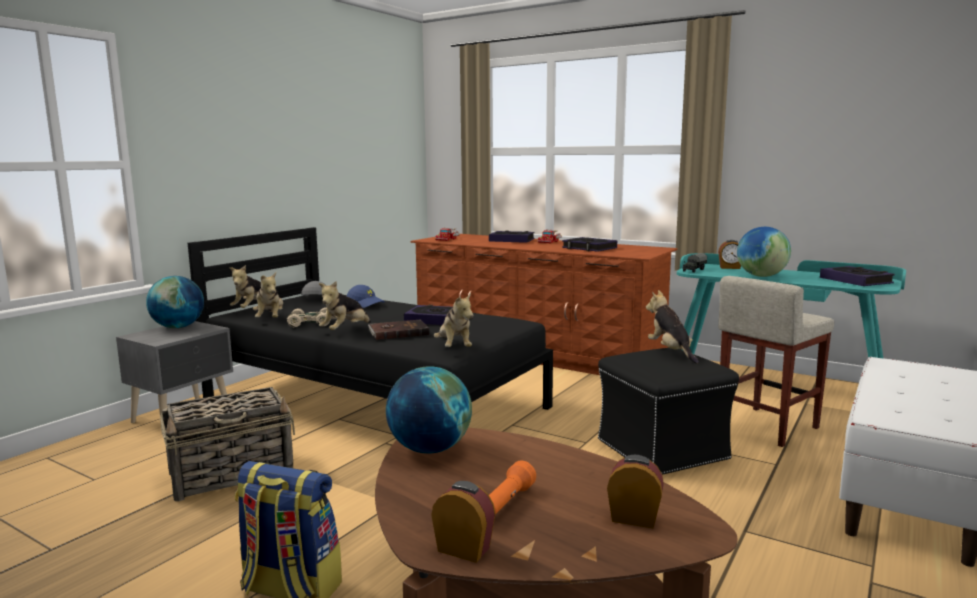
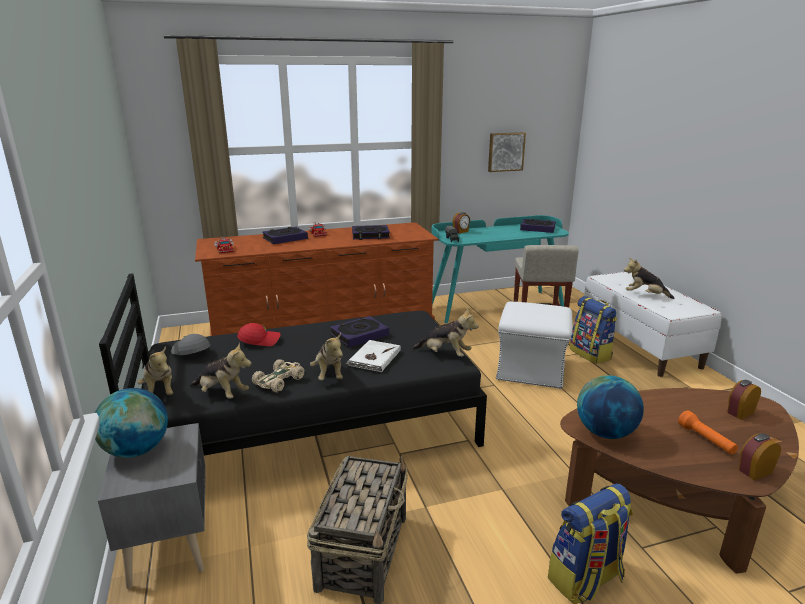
camera: 50 degrees left, 10 degrees up
(366, 303) = (259, 340): blue cap -> red cap
(398, 332) = (374, 358): brown book -> white book
(663, 450) = (532, 370): black ottoman -> white ottoman
(671, 352) = (525, 306): plush toy -> plush toy (645, 295)
(761, 276) = (495, 236): globe -> none
(790, 471) = (591, 354): none -> backpack
(841, 163) = (505, 151): none -> picture

